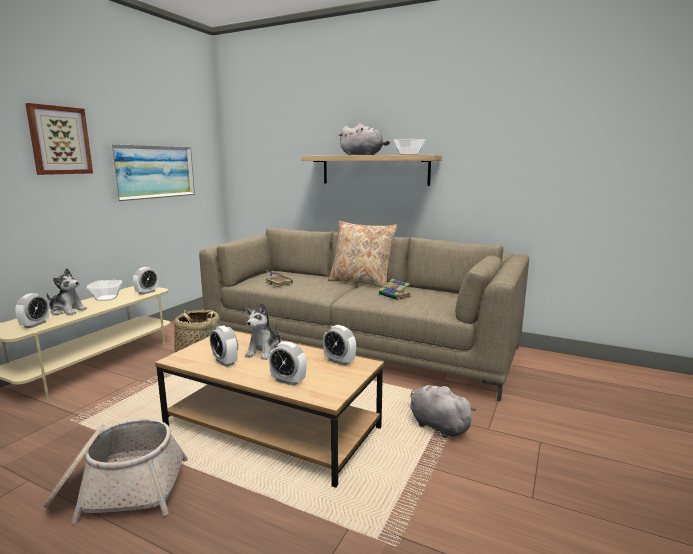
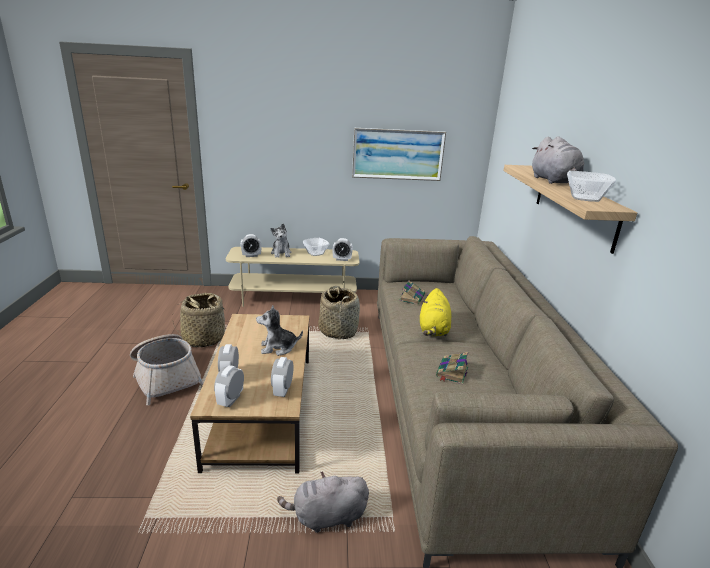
camera: 60 degrees right, 10 degrees up
(59, 140) = (311, 124): picture -> none
(74, 443) = (203, 338): none -> basket
(225, 362) = (247, 338): alarm clock -> alarm clock (230, 400)
(334, 288) = (433, 330): none -> yellow plush toy
(361, 282) = (479, 339): beige pillow -> none
(437, 426) = (326, 517): grey plush toy -> grey plush toy turned 120 degrees counterclockwise

